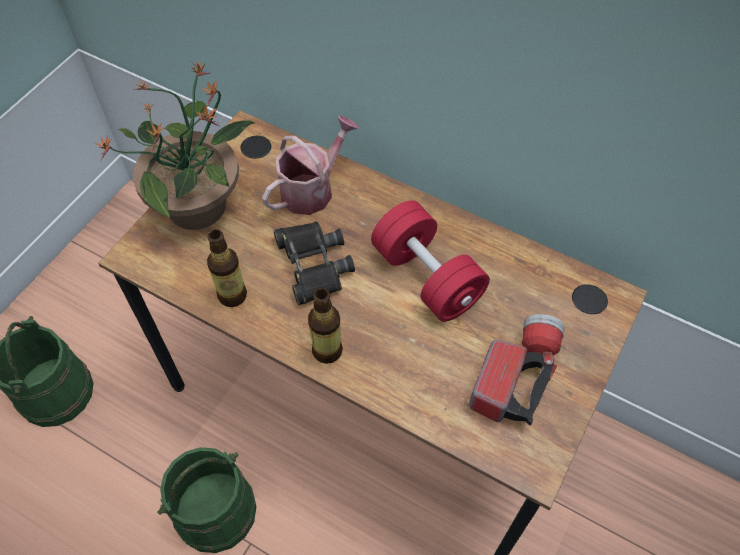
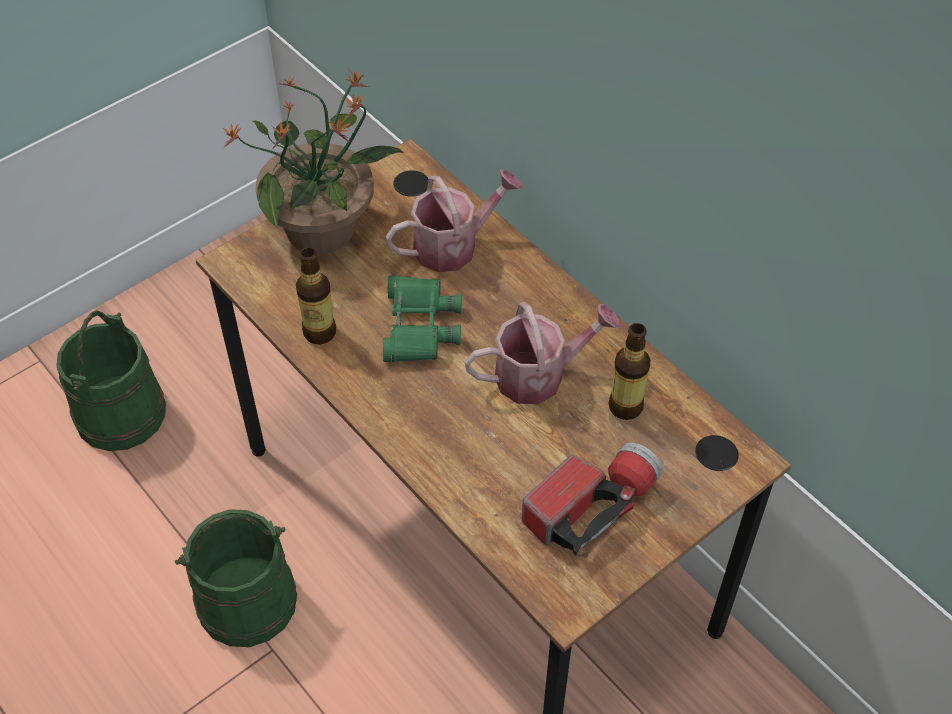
camera: 20 degrees right, 5 degrees down
(313, 265) = (419, 326): black binoculars -> green binoculars
(327, 350) = (395, 417): bottle -> bottle (625, 406)
(427, 277) = (539, 375): red dumbbell -> watering can

